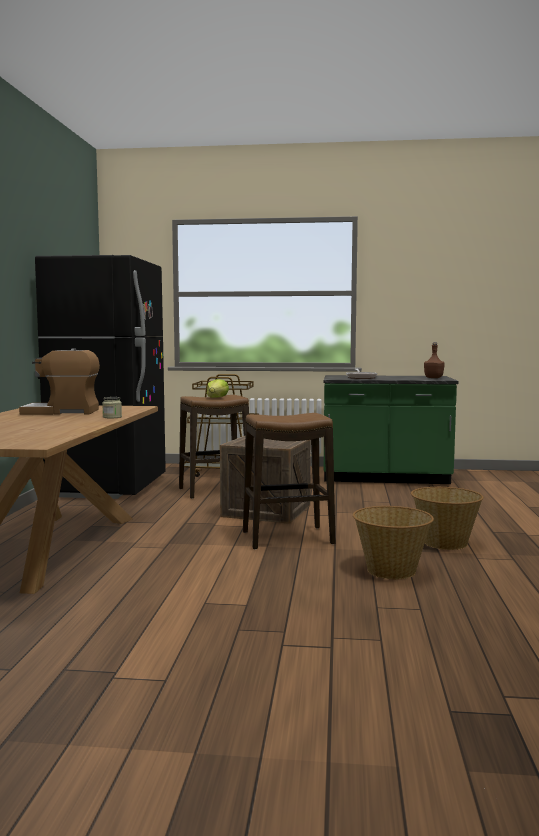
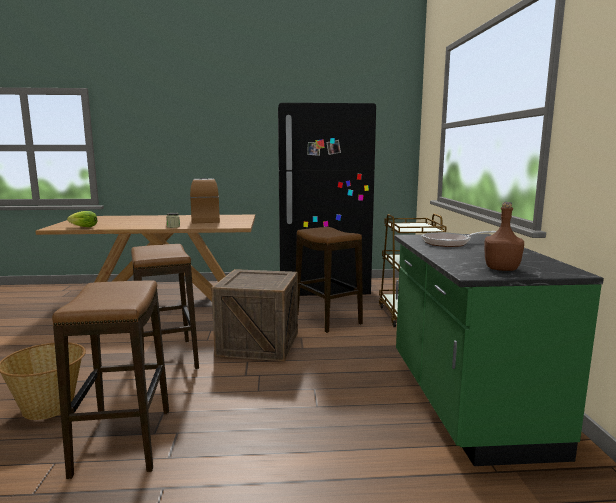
camera: 80 degrees right, 5 degrees up
(217, 397) = (323, 232): lettuce -> lettuce (84, 227)
(445, 543) = (123, 442): basket -> stool

